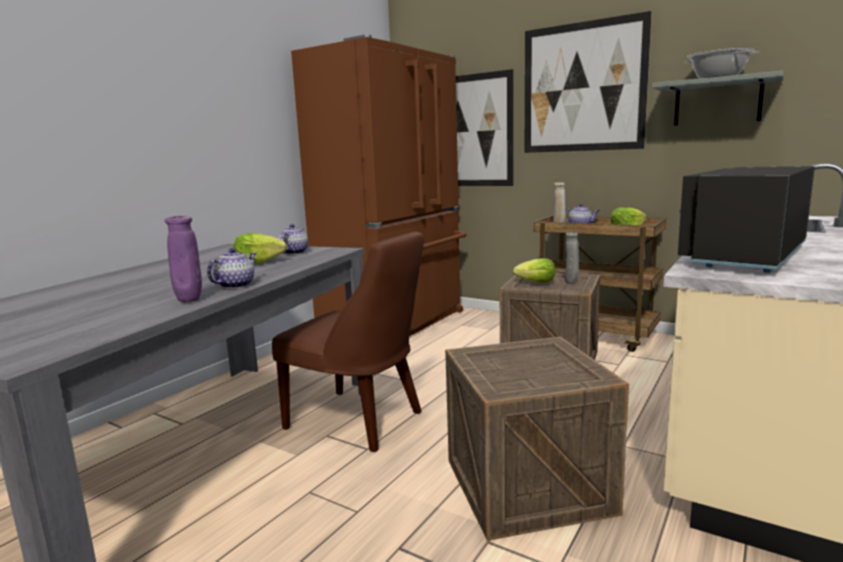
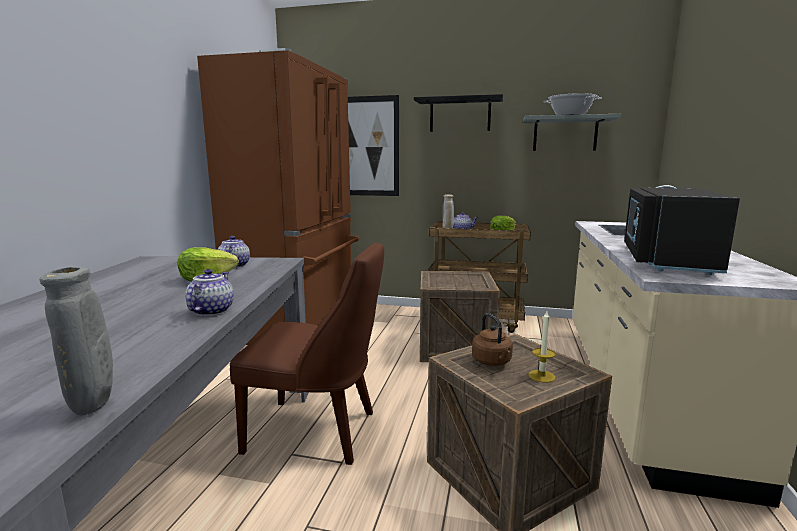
camera: 20 degrees left, 0 degrees up
(189, 300) = (173, 337): purple vase -> none
(506, 359) = (492, 362): none -> brown kettle
(536, 282) = (445, 281): lettuce -> none
(548, 376) = (541, 376): none -> candle
(571, 283) = (473, 280): grey vase -> grey vase (93, 408)
(582, 88) = (460, 115): picture -> black shelf

